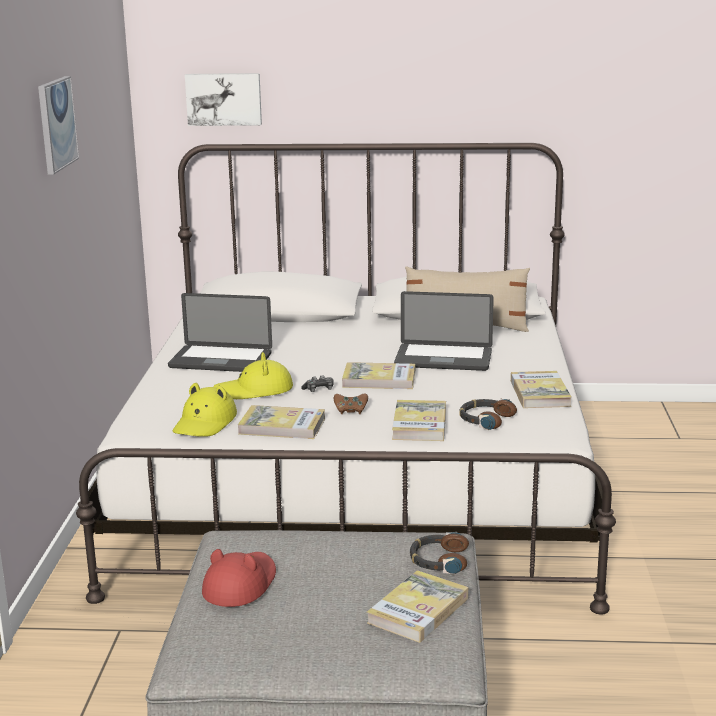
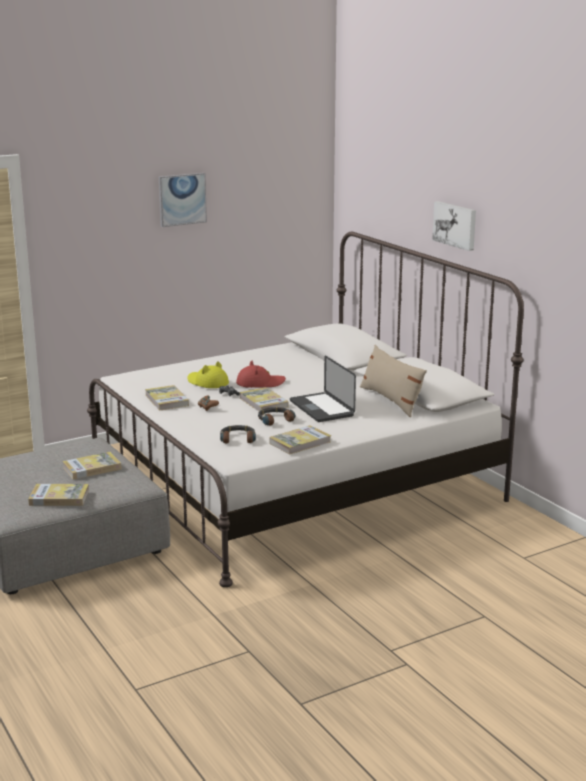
camera: 55 degrees right, 0 degrees up
(205, 423) = (150, 385): yellow hat -> none
(220, 361) = (239, 365): laptop -> none
(224, 99) = (369, 203): picture -> picture (455, 225)
(240, 584) = (48, 456): red hat -> red hat (260, 383)
(419, 424) = (209, 426): book -> book (92, 468)
(438, 560) = (117, 490): headphones -> headphones (275, 420)

